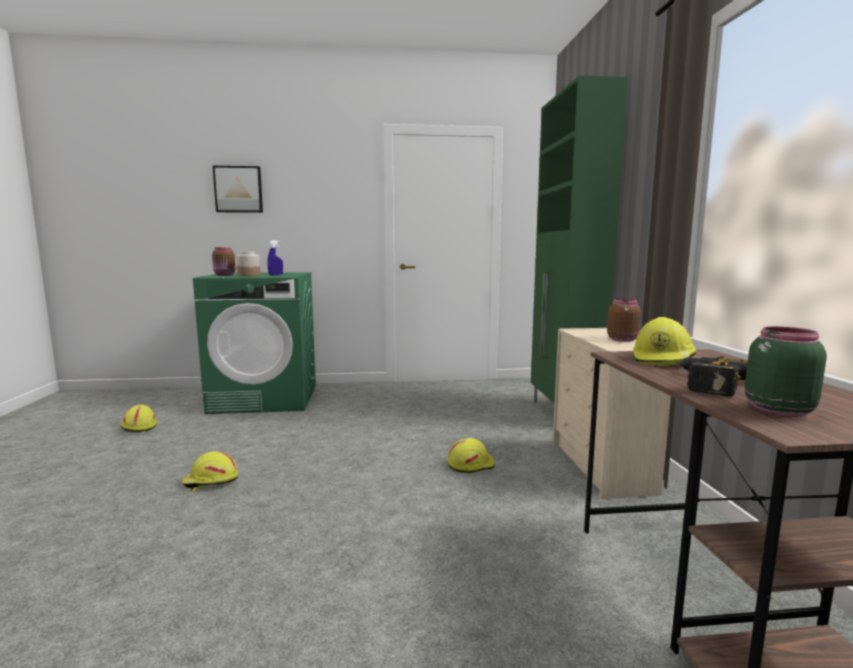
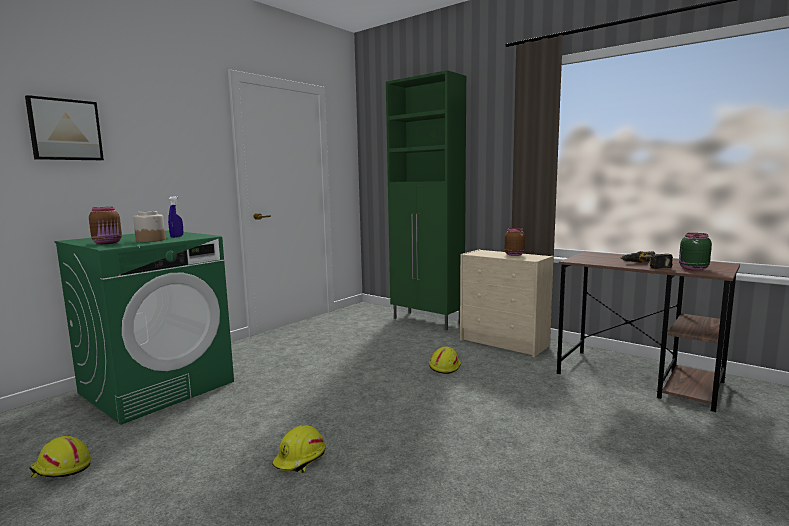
camera: 45 degrees left, 0 degrees up
(663, 360) = (596, 259): yellow hard hat -> none

